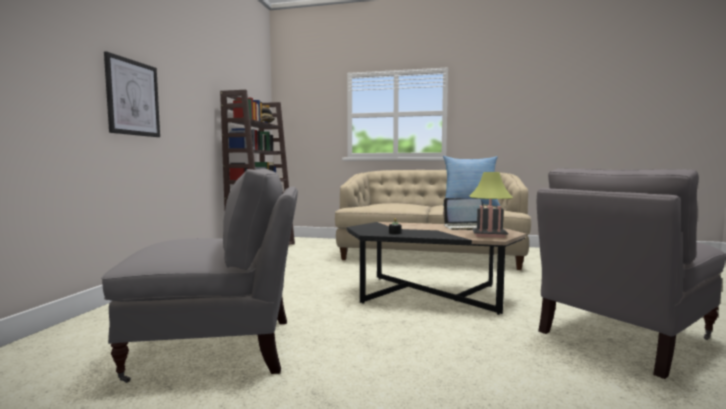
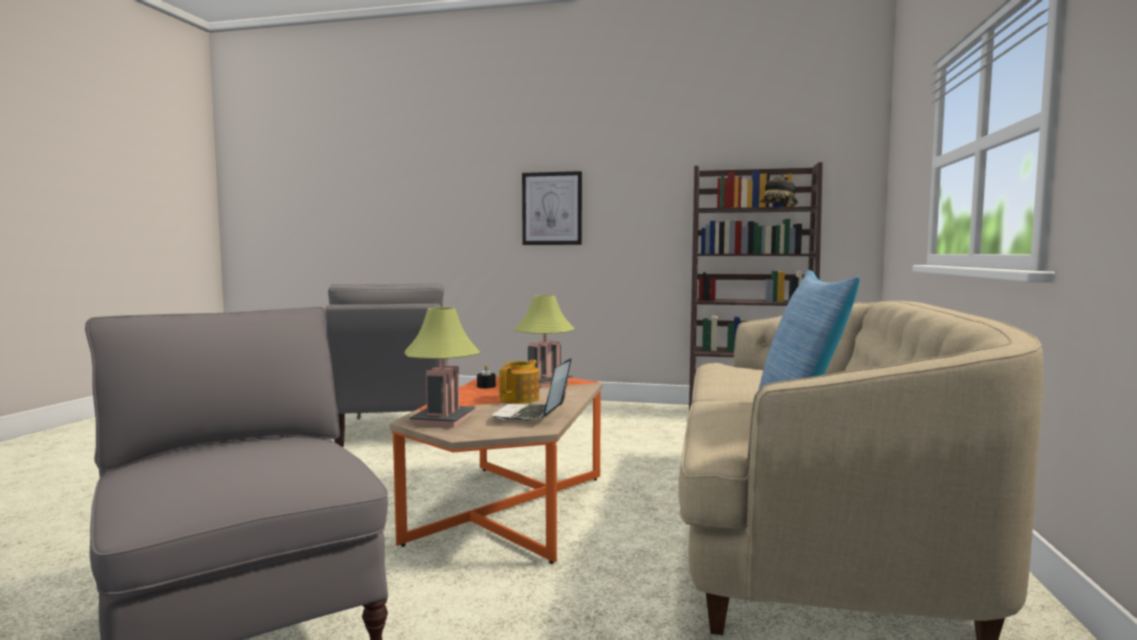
camera: 90 degrees right, 0 degrees up
(378, 226) = (544, 382): none -> table lamp
(429, 228) = (520, 399): none -> teapot
(430, 294) = (512, 508): black coffee table -> orange coffee table

